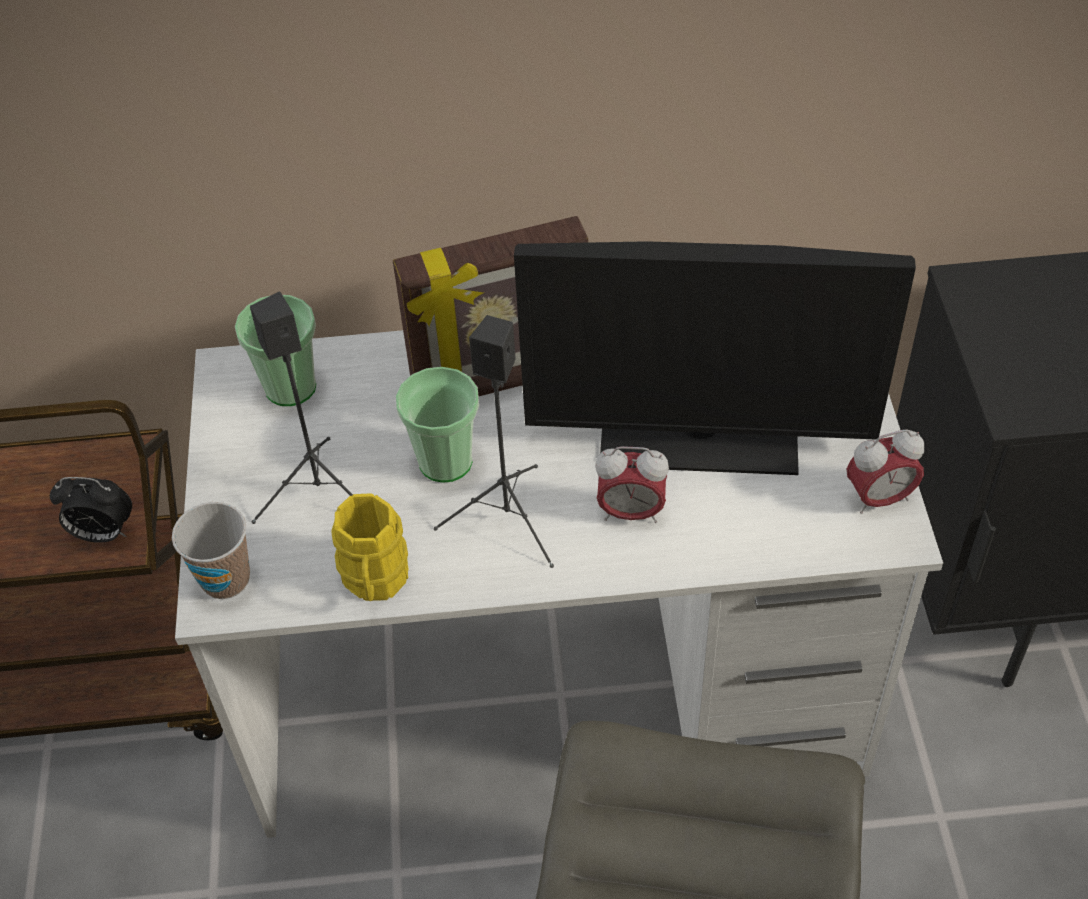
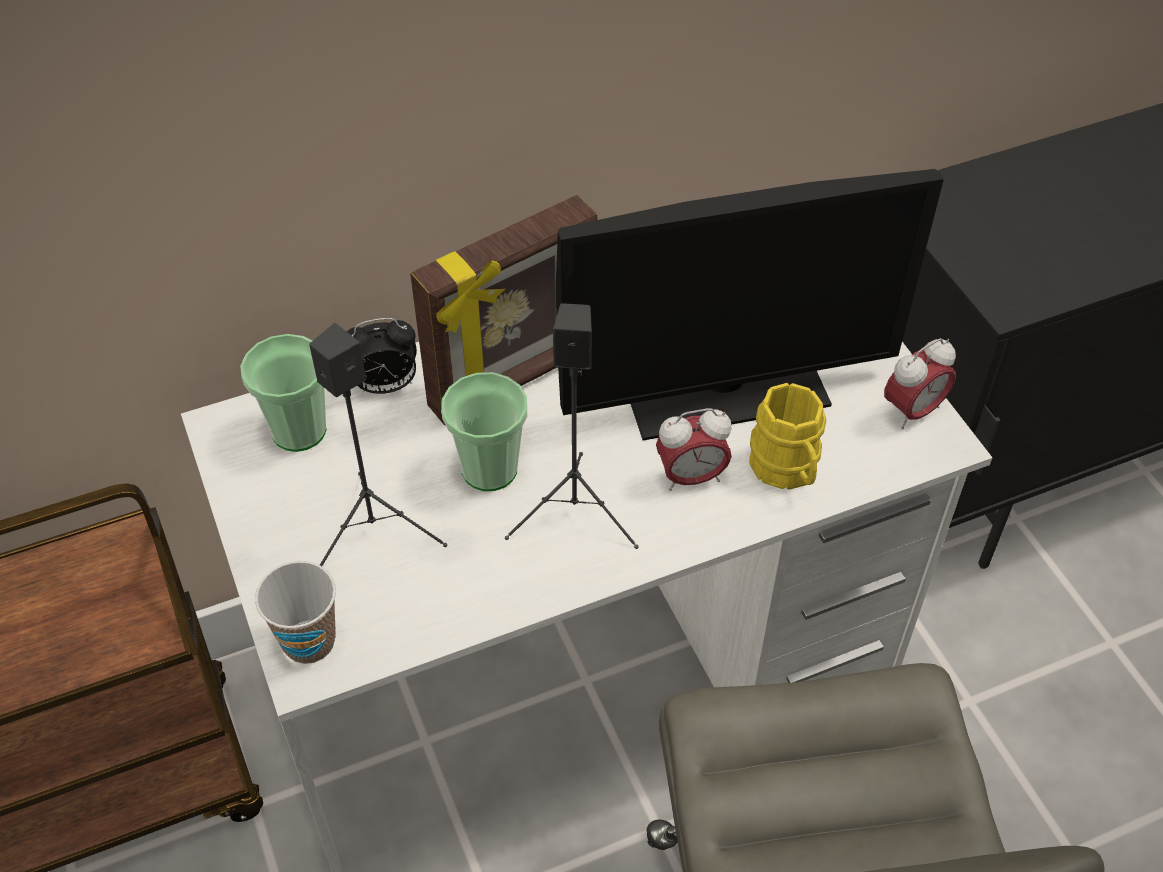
camera: 20 degrees left, 0 degrees up
(102, 533) = (126, 630): alarm clock -> alarm clock (385, 386)
(375, 581) = (466, 605): yellow mug -> yellow mug (787, 471)

